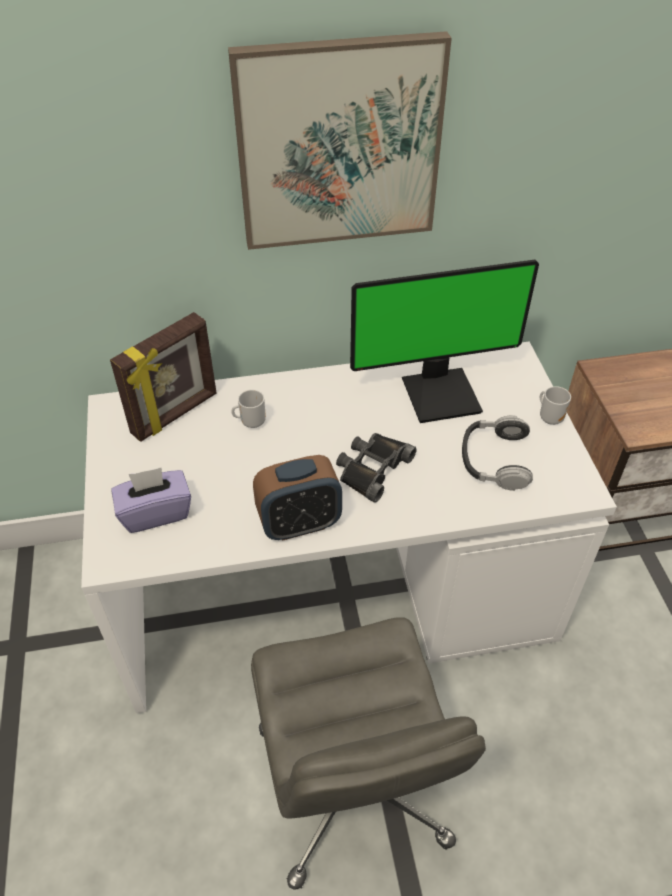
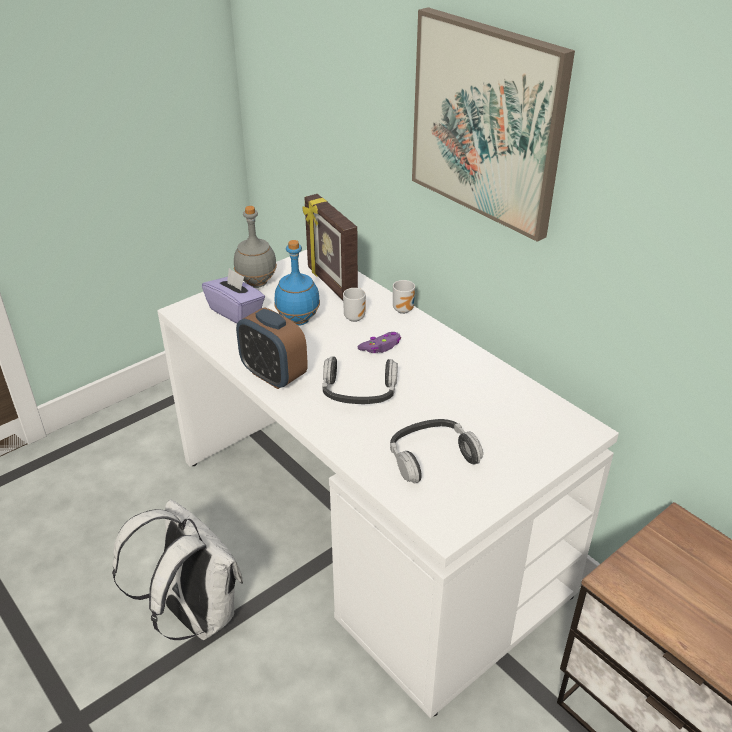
camera: 60 degrees right, 10 degrees down
(116, 474) = (257, 284): none -> grey bottle
(175, 414) = (330, 284): picture frame -> picture frame turned 45 degrees clockwise
(220, 466) = (299, 320): none -> blue bottle
(316, 424) = (381, 347): none -> purple game controller
(354, 787) = (194, 614): grey office chair -> white backpack
(372, 468) = (359, 391): black binoculars -> headphones
(440, 393) = (483, 399): monitor -> none
(550, 418) = (522, 477): mug -> mug (404, 309)

